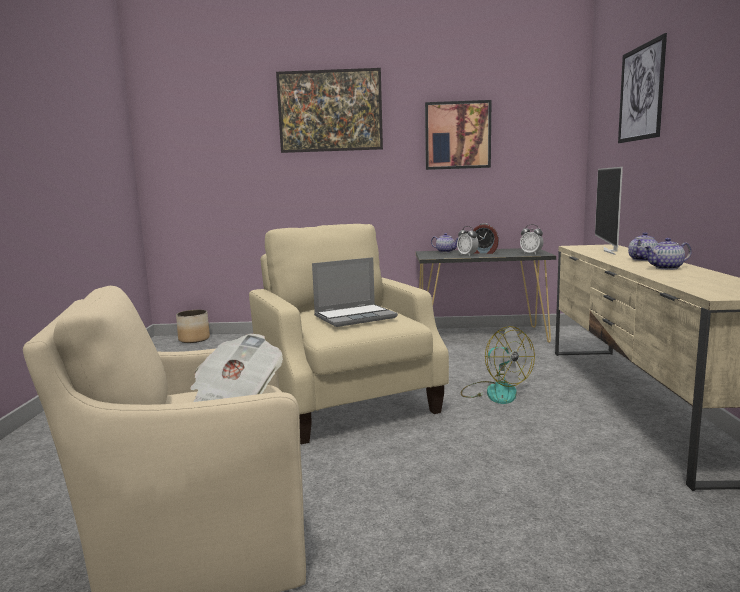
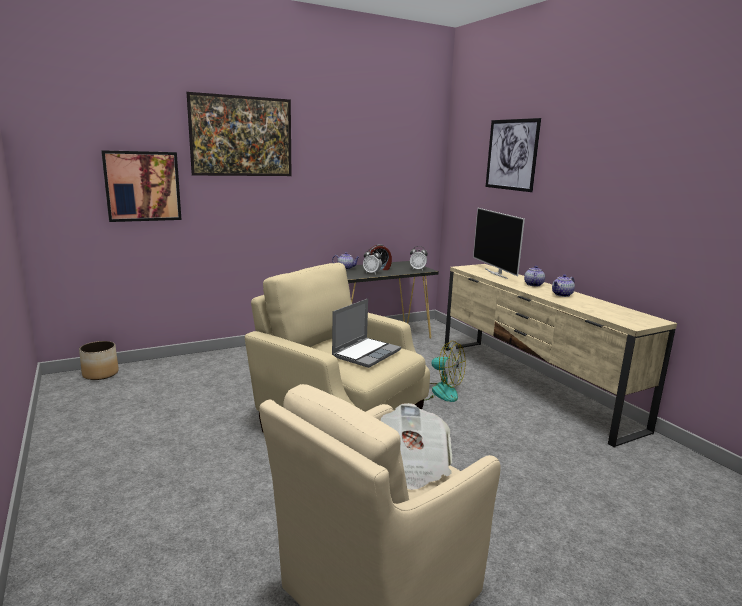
camera: 30 degrees left, 5 degrees up
(457, 135) = (353, 166): picture -> picture (142, 186)

